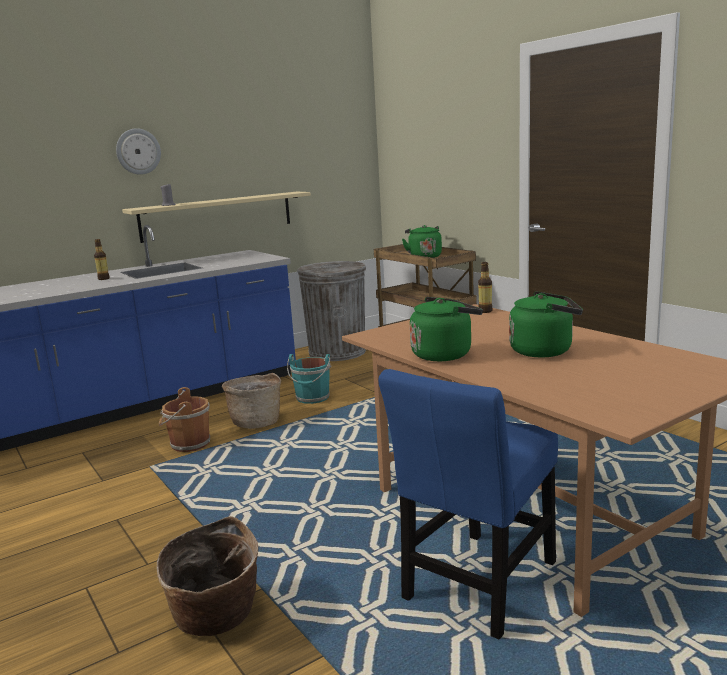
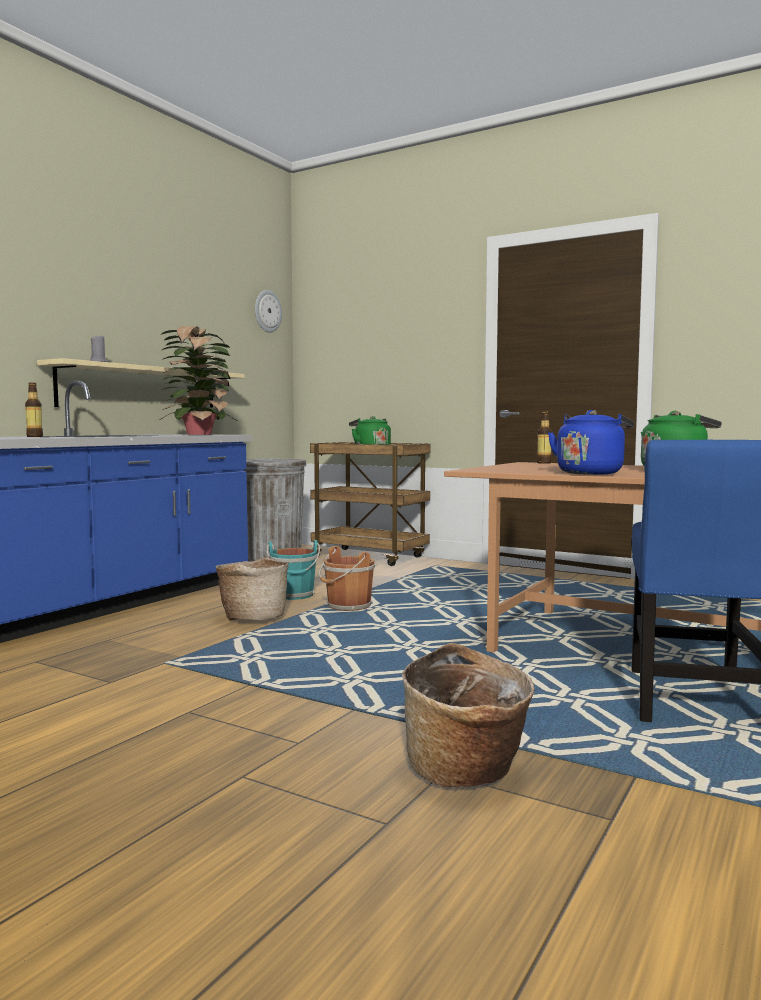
camera: 25 degrees left, 10 degrees down
(138, 151) = (61, 292): wall clock -> wall clock (267, 311)
(188, 444) = (189, 641): brown bucket -> brown bucket (347, 607)
(249, 258) = (199, 434): none -> potted plant
(444, 354) = (590, 473): green kettle -> blue kettle

